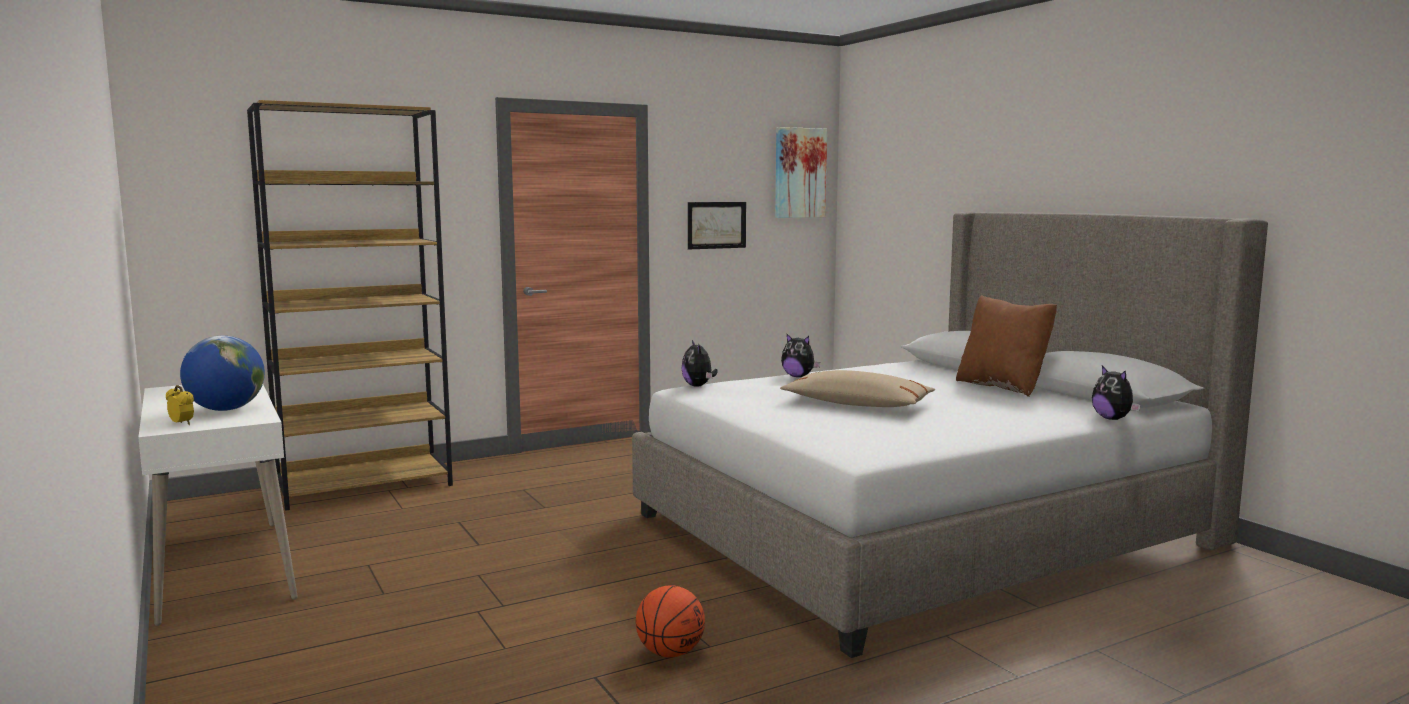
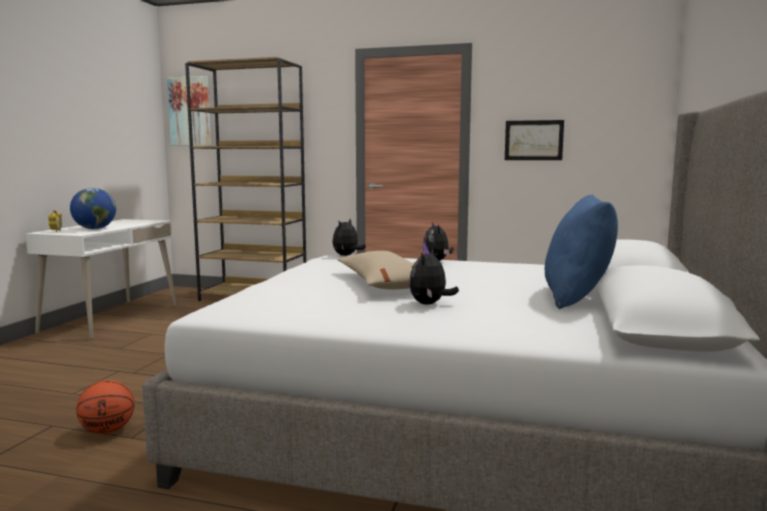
camera: 45 degrees right, 0 degrees up
(799, 173) = (627, 92): picture -> picture (190, 111)
(1002, 387) = (576, 298): brown pillow -> blue pillow
(1113, 419) = (557, 347): plush toy -> plush toy (430, 304)

